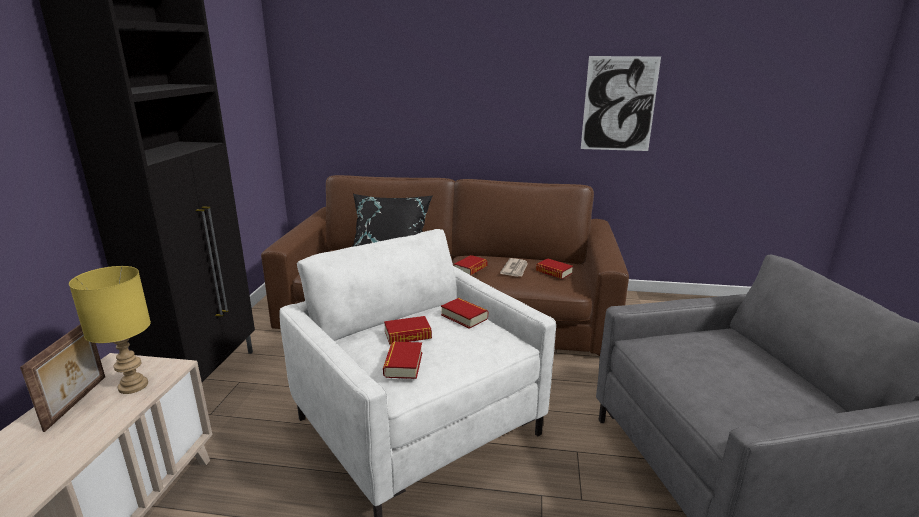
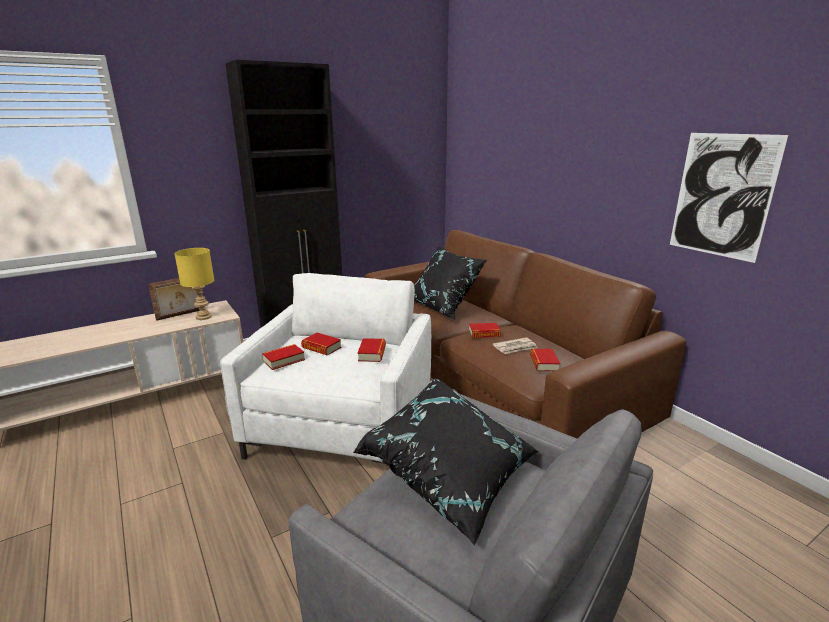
camera: 50 degrees right, 0 degrees up
(710, 360) = (452, 477): none -> black pillow

